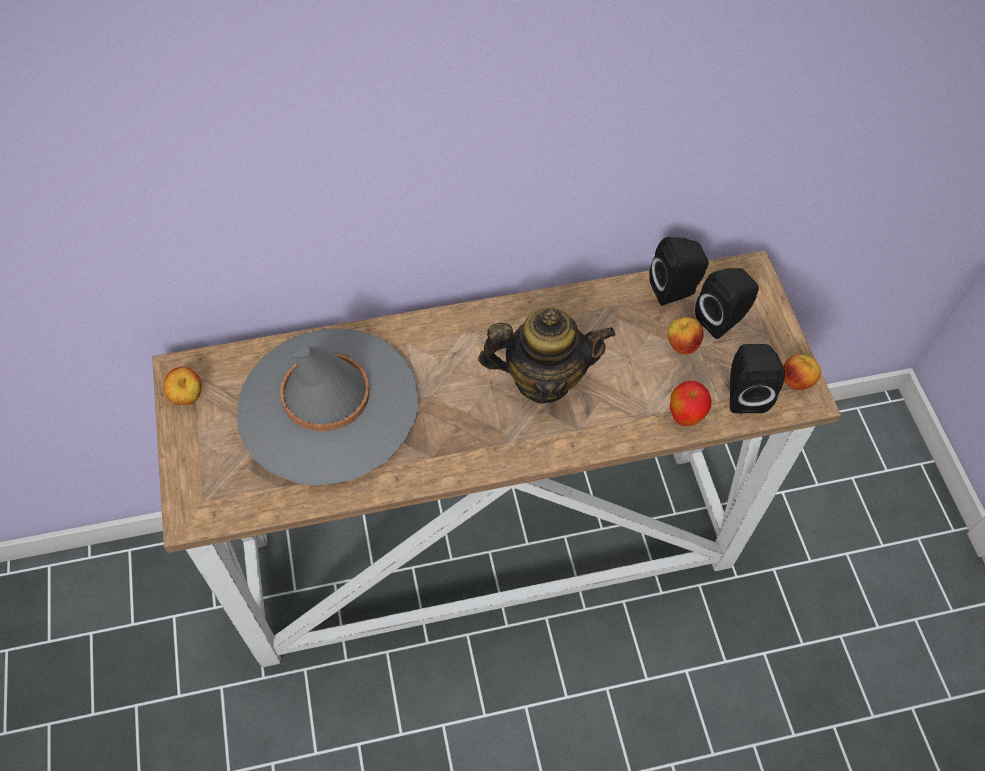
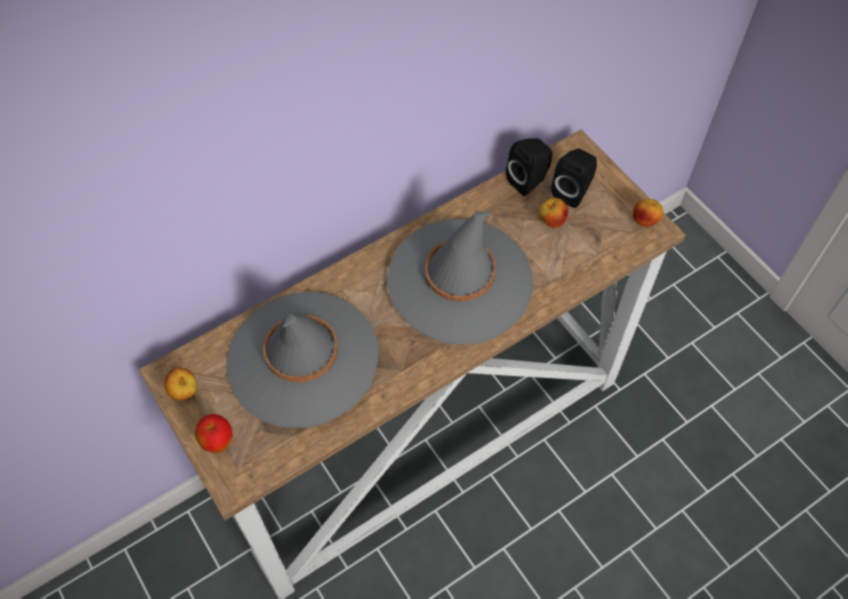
camera: 20 degrees left, 0 degrees up
(542, 379) = (460, 281): teapot -> grey hat
(685, 417) = (577, 274): apple -> apple (218, 443)
(744, 393) = (612, 242): black speaker -> none

